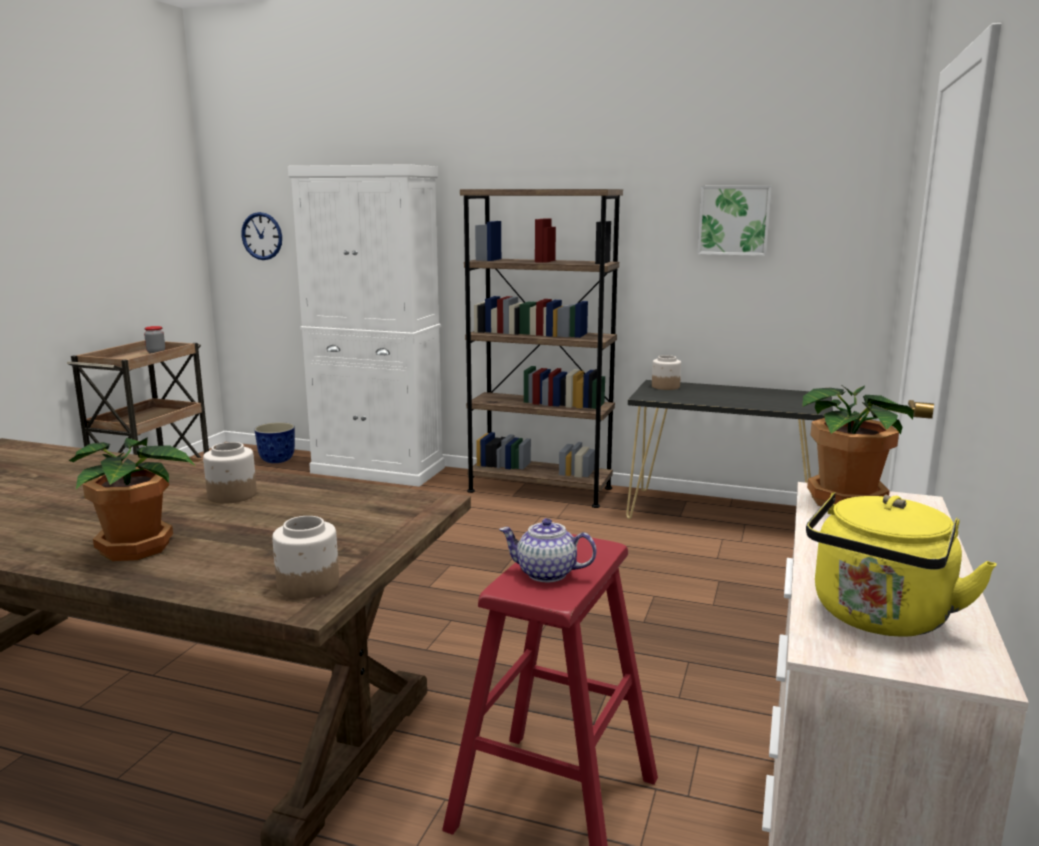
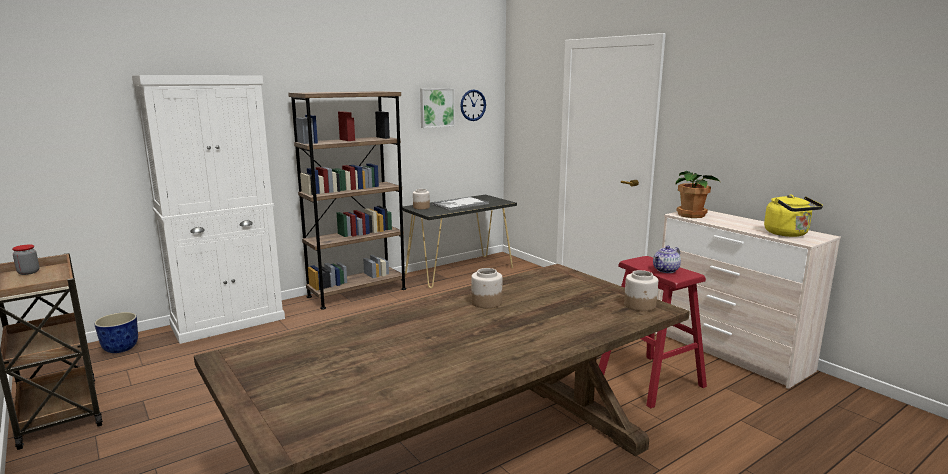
camera: 55 degrees left, 0 degrees up
(138, 548) = (550, 331): potted plant -> none
(262, 236) = (53, 141): wall clock -> wall clock (473, 105)
(730, 396) = (460, 204): none -> tray

